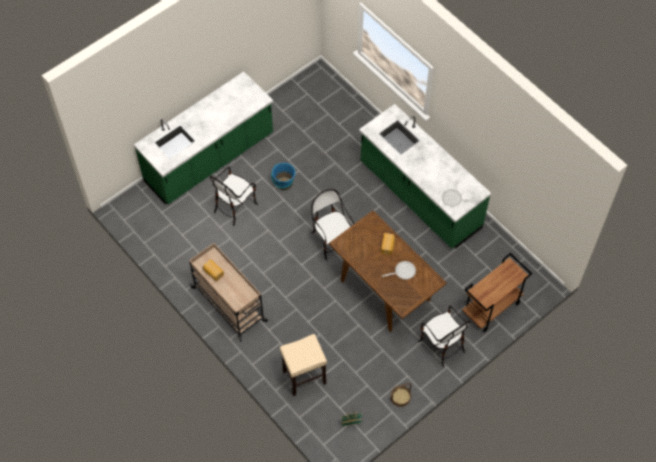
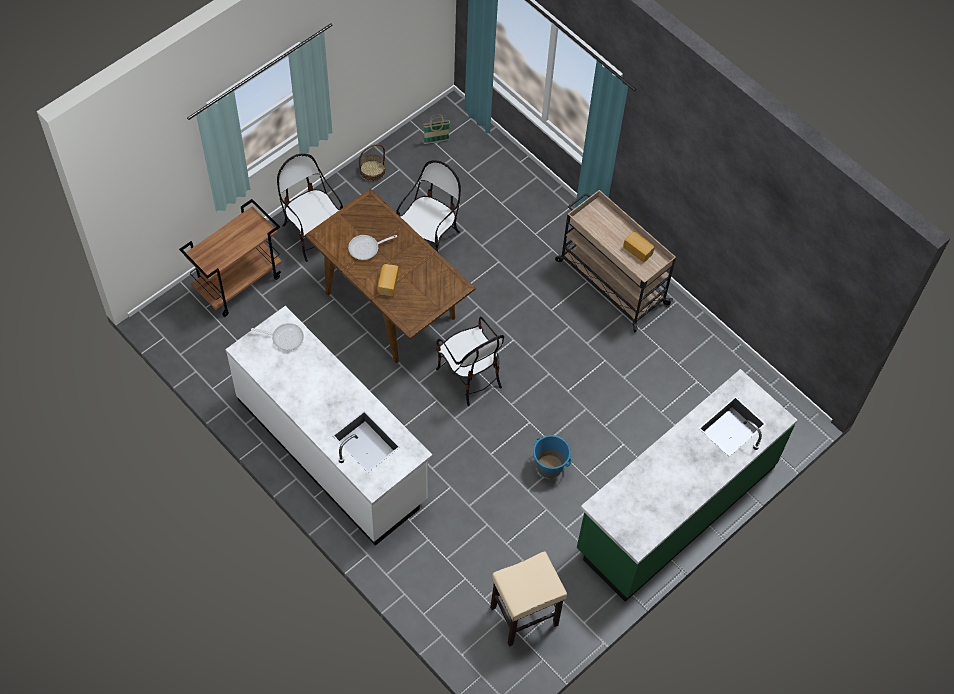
camera: 175 degrees right, 0 degrees up
(235, 206) = (623, 427): chair -> chair (429, 240)
(304, 377) = (500, 192): beige stool -> beige stool (524, 616)
(419, 196) = (332, 449): green counter -> white counter

